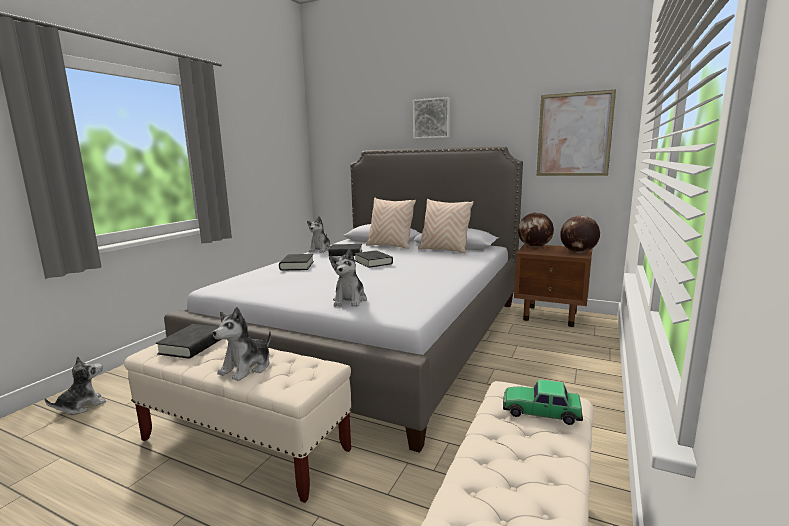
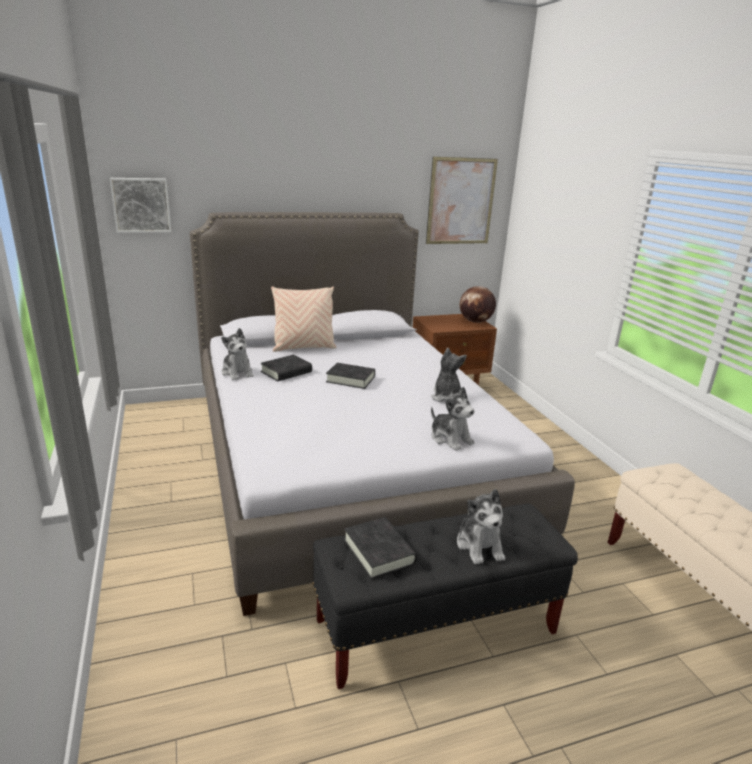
camera: 45 degrees left, 10 degrees up
(82, 406) = (169, 715): plush toy -> plush toy (446, 397)
(244, 445) = (436, 627): beige bench -> black bench
(297, 266) = (286, 408): black book -> none
(432, 118) = (307, 172): picture -> picture (141, 205)
(444, 250) = (372, 343): beige pillow -> none
(534, 247) = (431, 320): globe -> none
(540, 411) = (683, 482): toy car -> none

